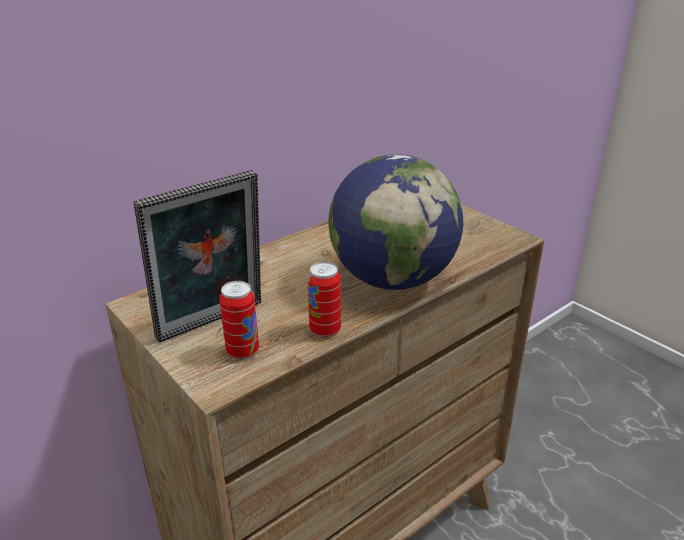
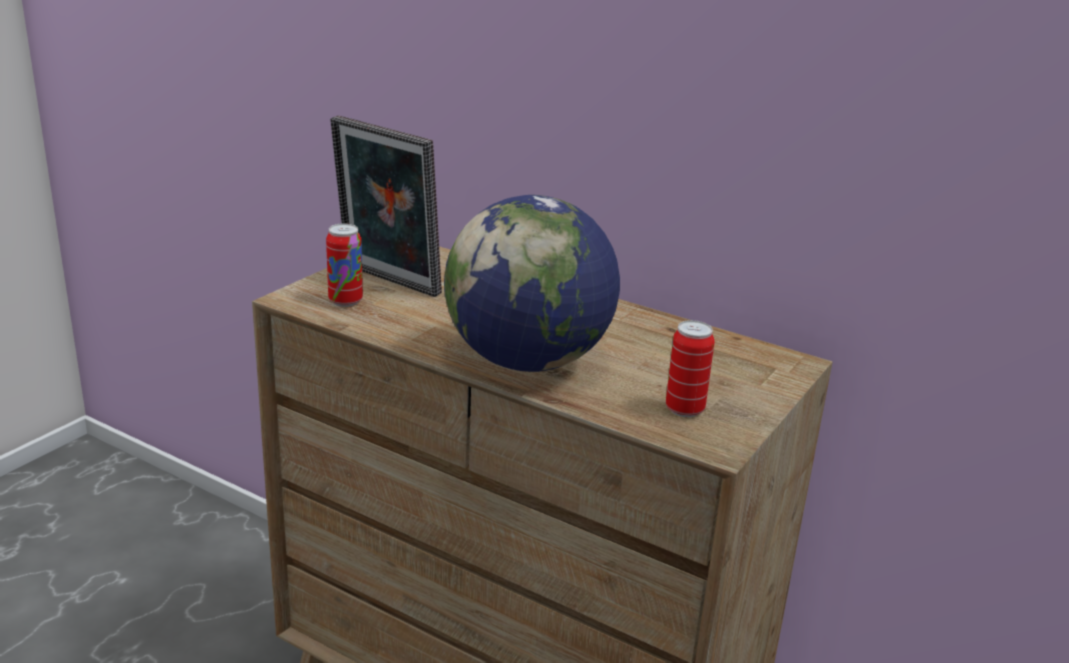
camera: 70 degrees right, 5 degrees down
(325, 330) = (398, 334): can -> can (684, 409)

